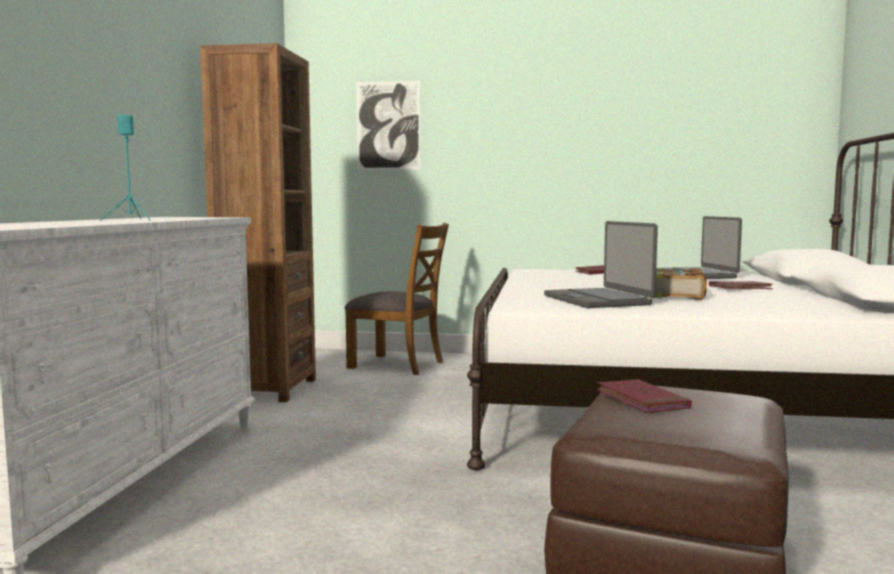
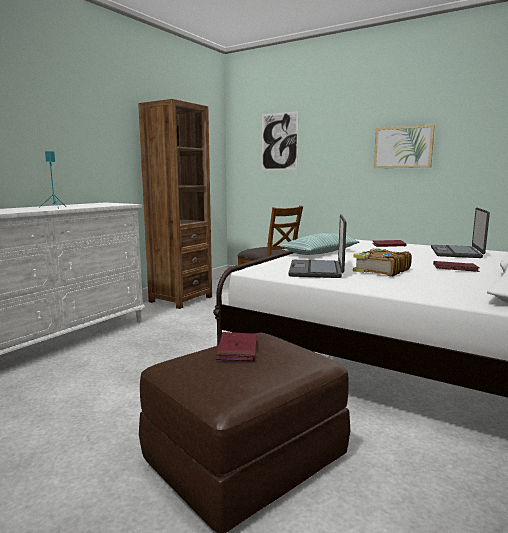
camera: 25 degrees right, 5 degrees up
(543, 284) = (320, 253): none -> pillow
(583, 139) = (403, 147): none -> picture

